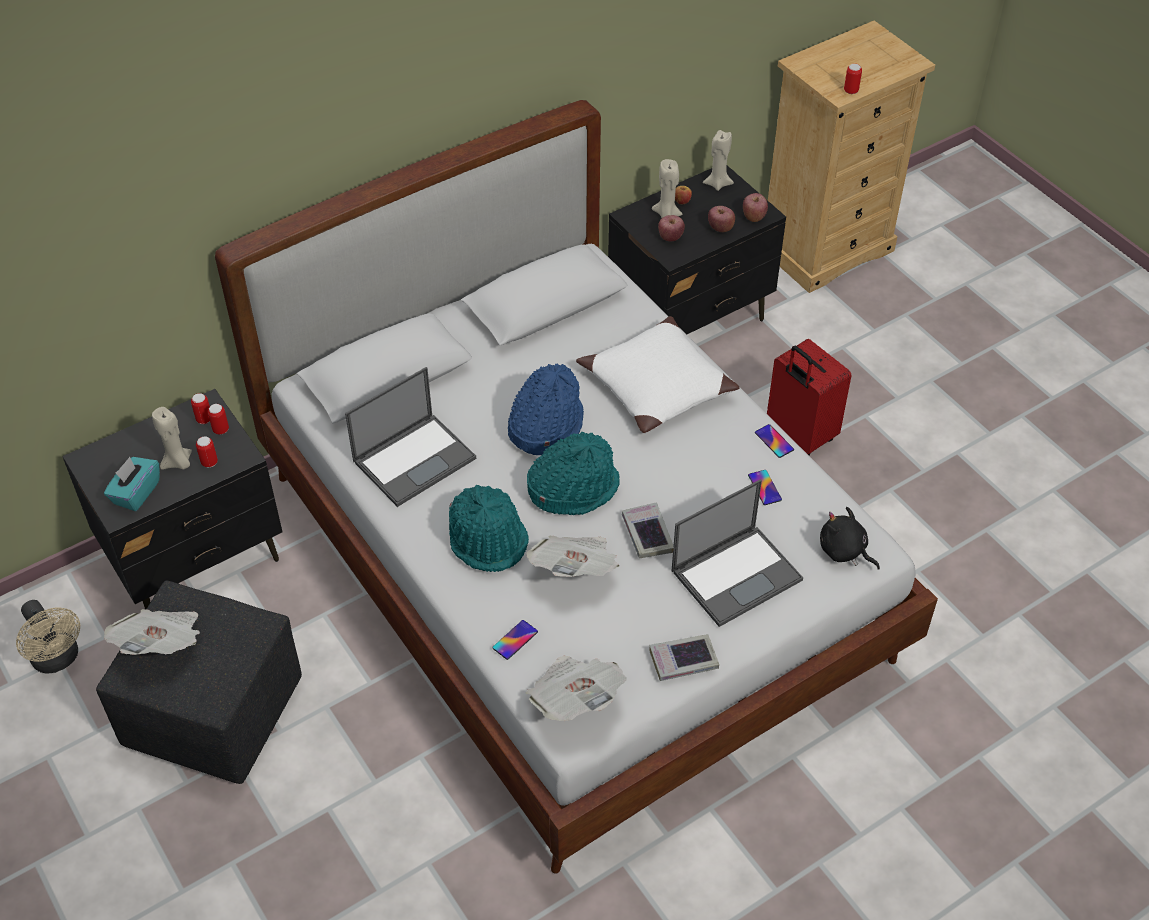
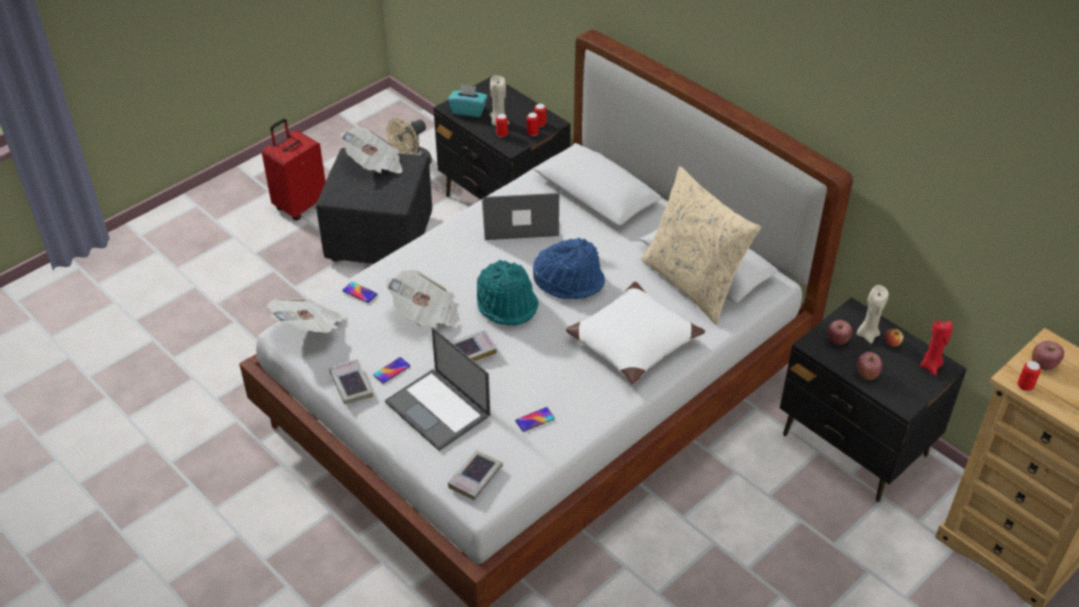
camera: 80 degrees right, 5 degrees down
(415, 459) = (518, 220): laptop -> laptop turned 135 degrees clockwise
(488, 539) = (449, 267): turquoise hat -> none
(574, 321) = (693, 284): none -> beige pillow
(717, 183) = (931, 366): beige candle -> red candle
(754, 217) = (895, 396): apple -> apple (1043, 364)
(774, 441) = (591, 423): phone -> phone (391, 370)
(799, 435) = (736, 542): red suitcase -> red suitcase (300, 205)
(844, 551) = (475, 478): black plush toy -> book

